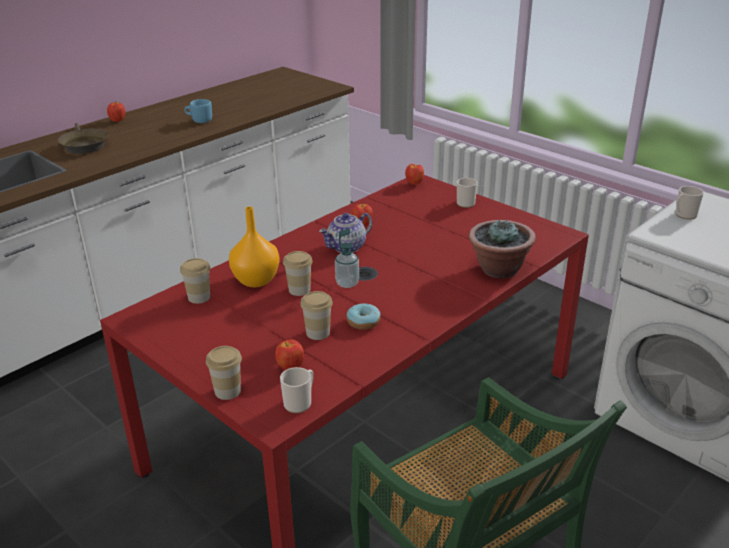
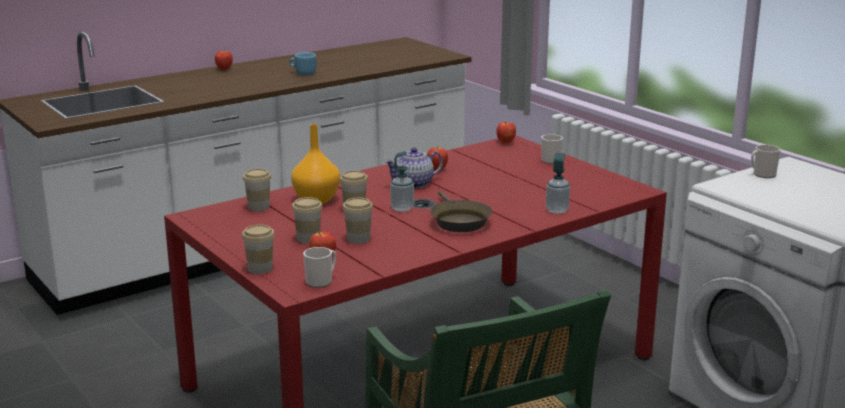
camera: 10 degrees right, 10 degrees down
(84, 145) = (186, 85): brown frying pan -> brown frying pan (458, 221)
(265, 338) = (308, 239): none -> cup
(363, 322) = (405, 235): donut -> none
(498, 269) = (557, 210): potted plant -> soap dispenser

